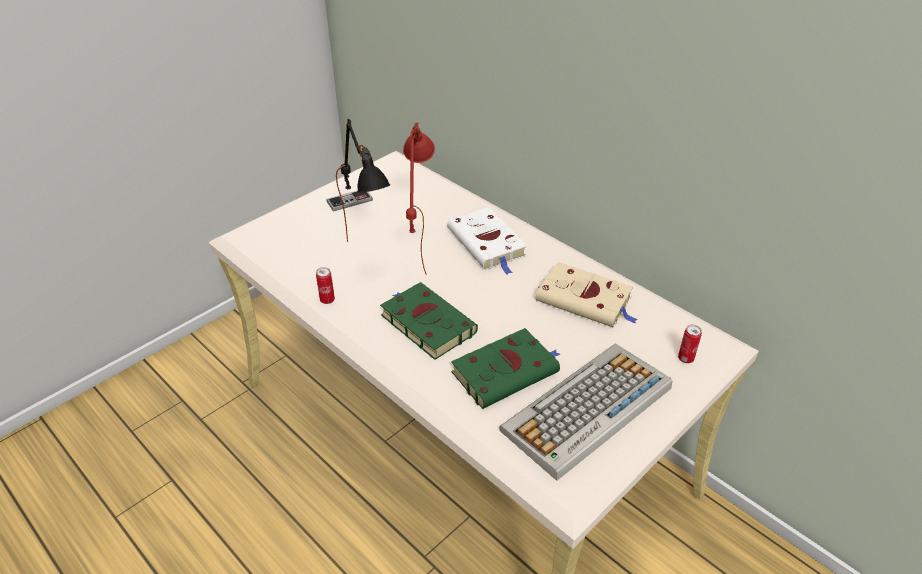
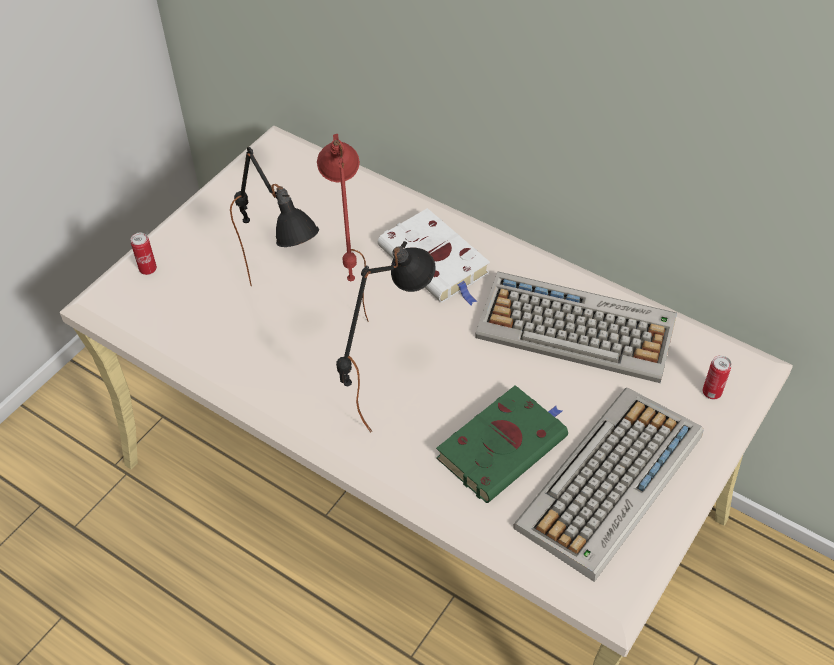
camera: 10 degrees left, 10 degrees up
(327, 300) = (251, 379): can -> can (148, 269)
(349, 201) = (235, 220): game controller -> none
(425, 323) = (386, 393): green book -> black table lamp
(586, 300) = (578, 328): beige book -> keyboard

